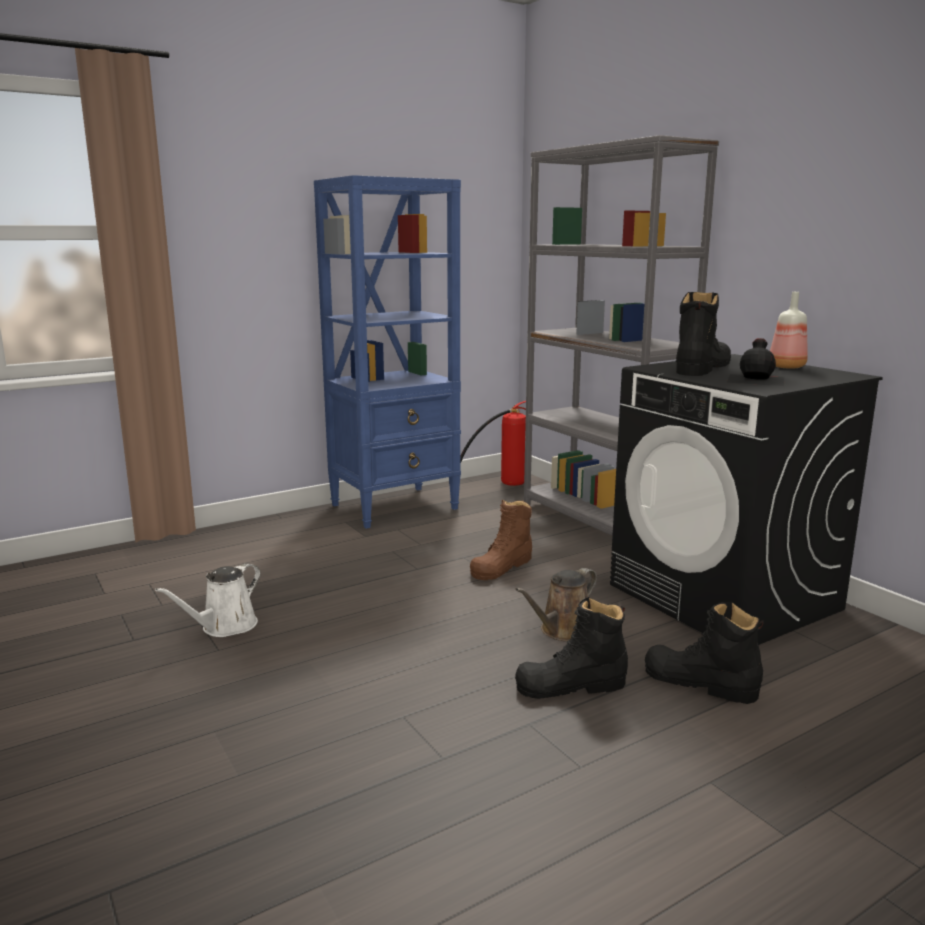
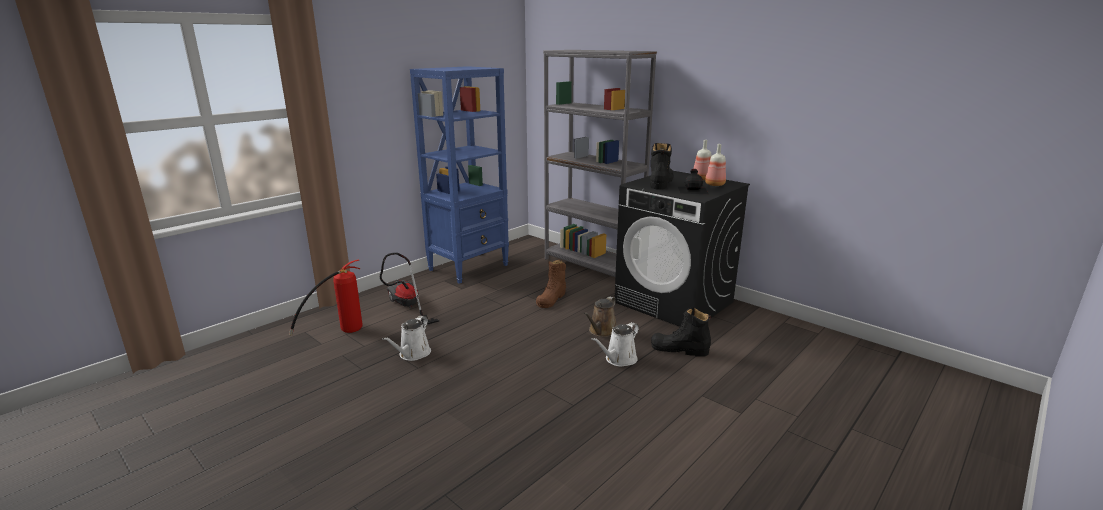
camera: 15 degrees left, 5 degrees up
(263, 555) = (406, 307): none -> vacuum cleaner
(501, 485) = (525, 247): fire extinguisher -> fire extinguisher (340, 333)
(571, 685) = (619, 359): black boot -> white watering can
(806, 375) = (714, 184): none -> bottle

